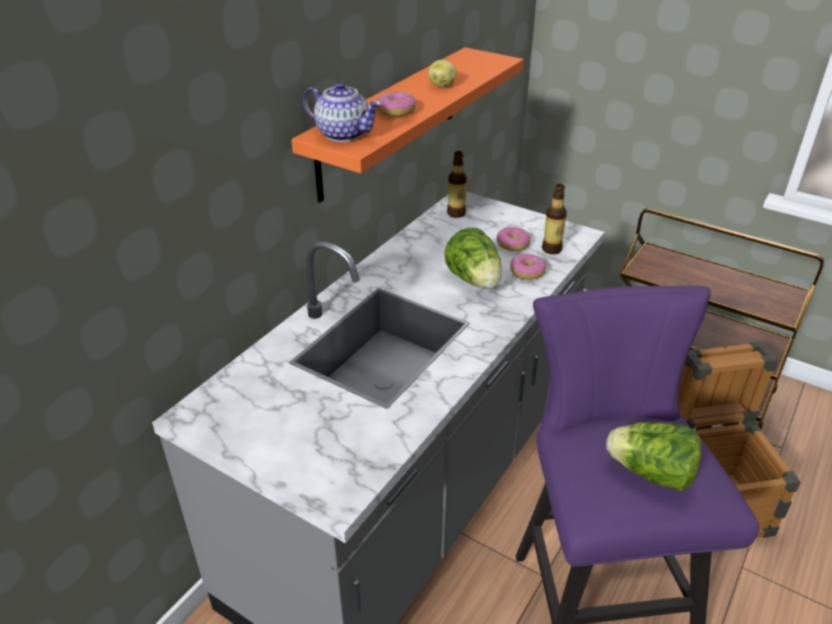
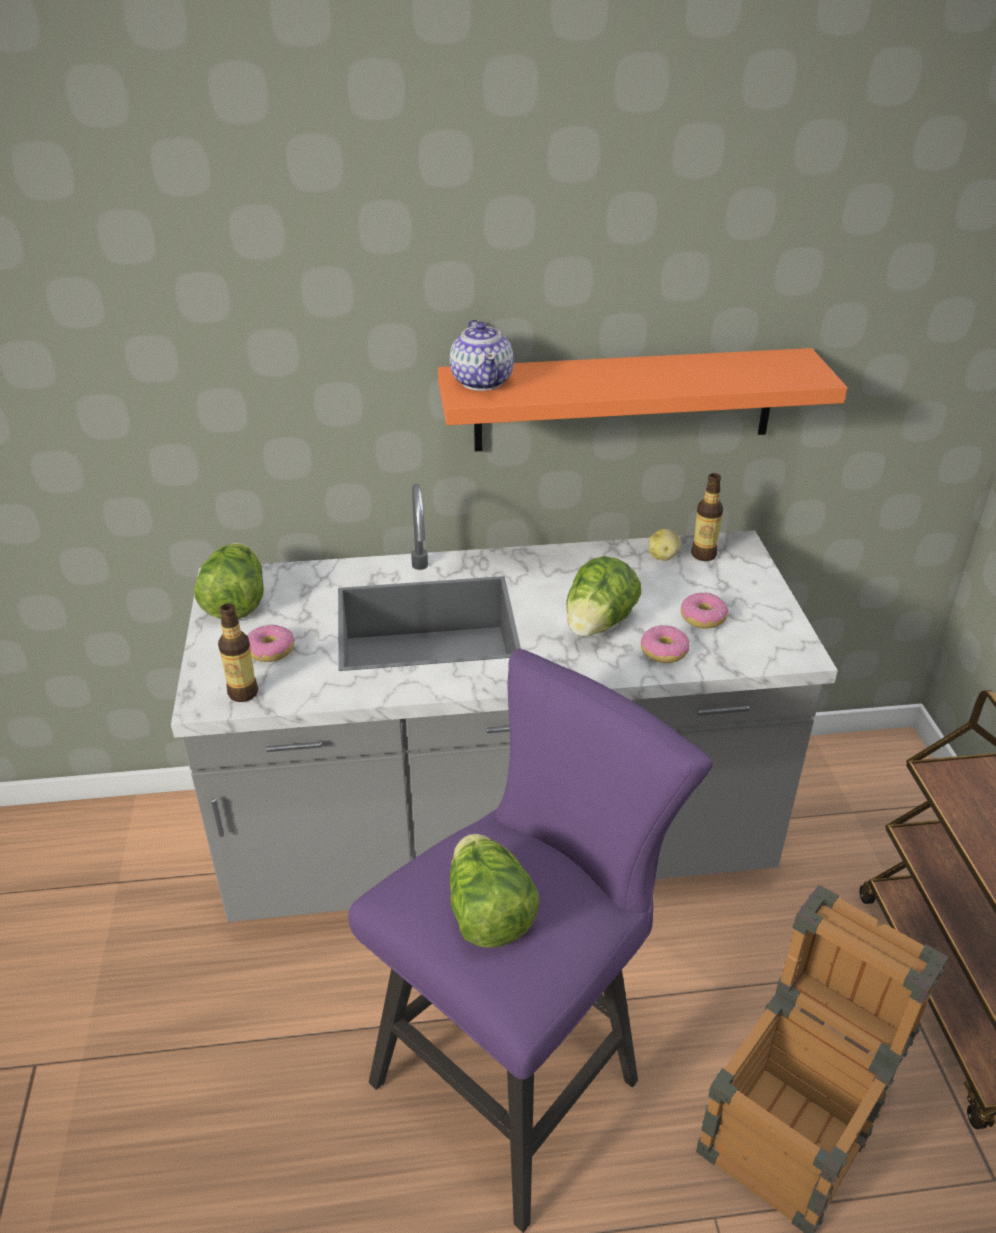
camera: 50 degrees right, 0 degrees up
(233, 423) = (235, 603): none -> lettuce
(396, 111) = (573, 382): donut -> donut (271, 650)
(442, 85) = (680, 377): potato -> potato (663, 556)
(551, 249) = (735, 648): bottle -> bottle (243, 693)

